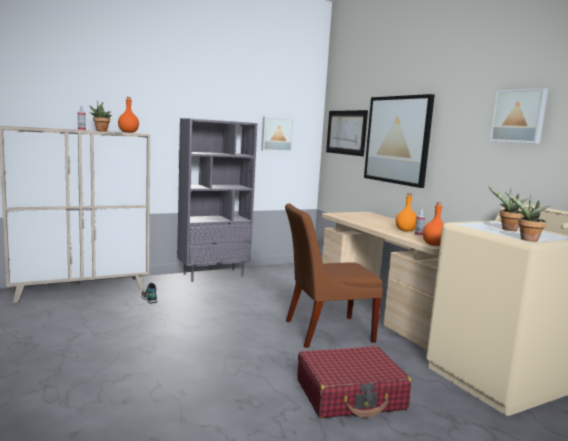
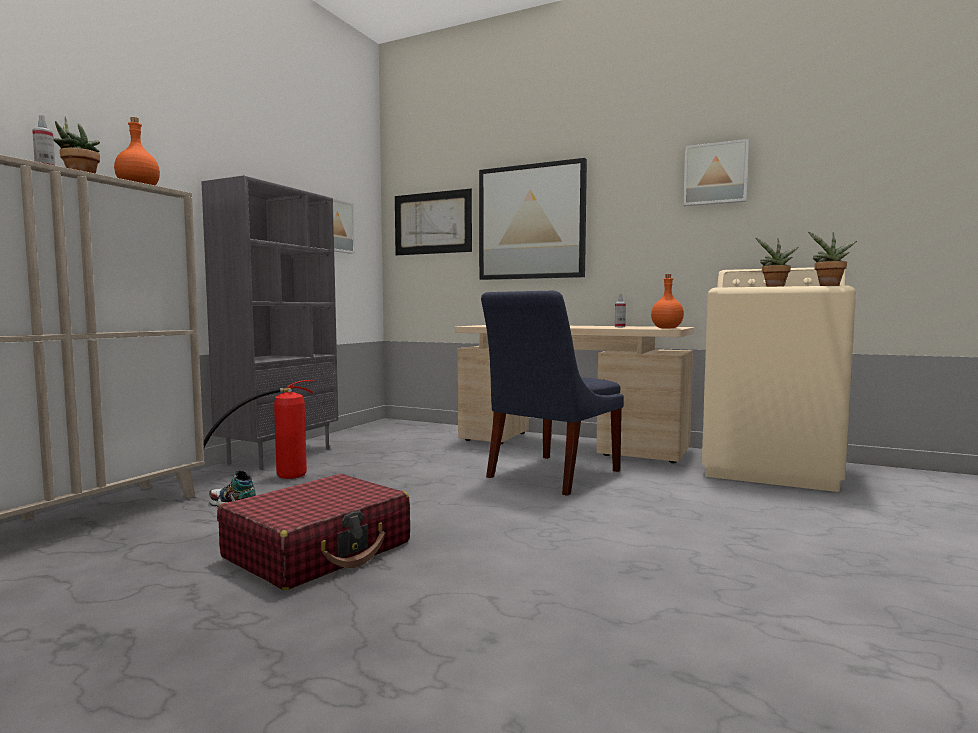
camera: 35 degrees left, 5 degrees down
(189, 288) = (273, 477): none -> fire extinguisher
(324, 331) = (550, 475): brown chair -> blue chair
(350, 395) = (709, 521): red suitcase -> red suitcase (319, 550)
(405, 231) = (596, 326): orange bottle -> none

